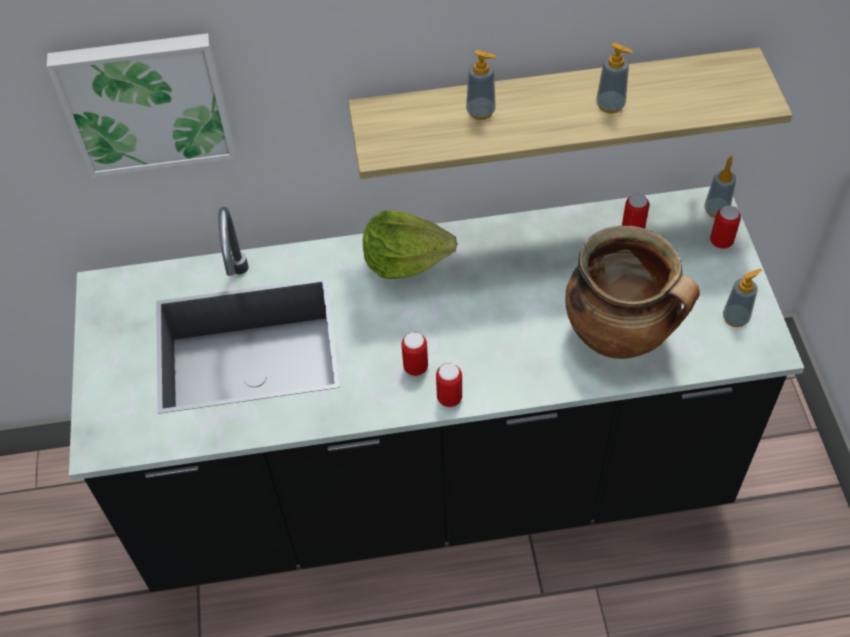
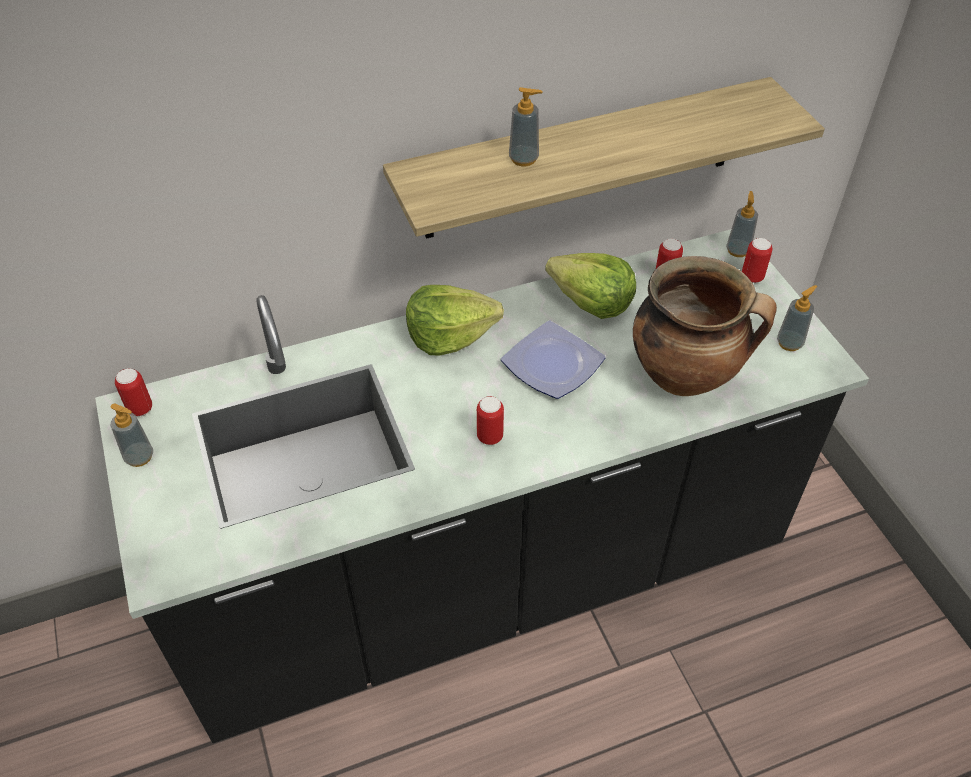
camera: 15 degrees left, 5 degrees down
(146, 102) = (168, 183): picture -> none
(449, 398) = (533, 461): can -> can (140, 408)
(494, 306) = (552, 366): none -> plate
(550, 246) = (591, 303): none -> lettuce
(610, 105) = (650, 139): soap dispenser -> soap dispenser (139, 457)

